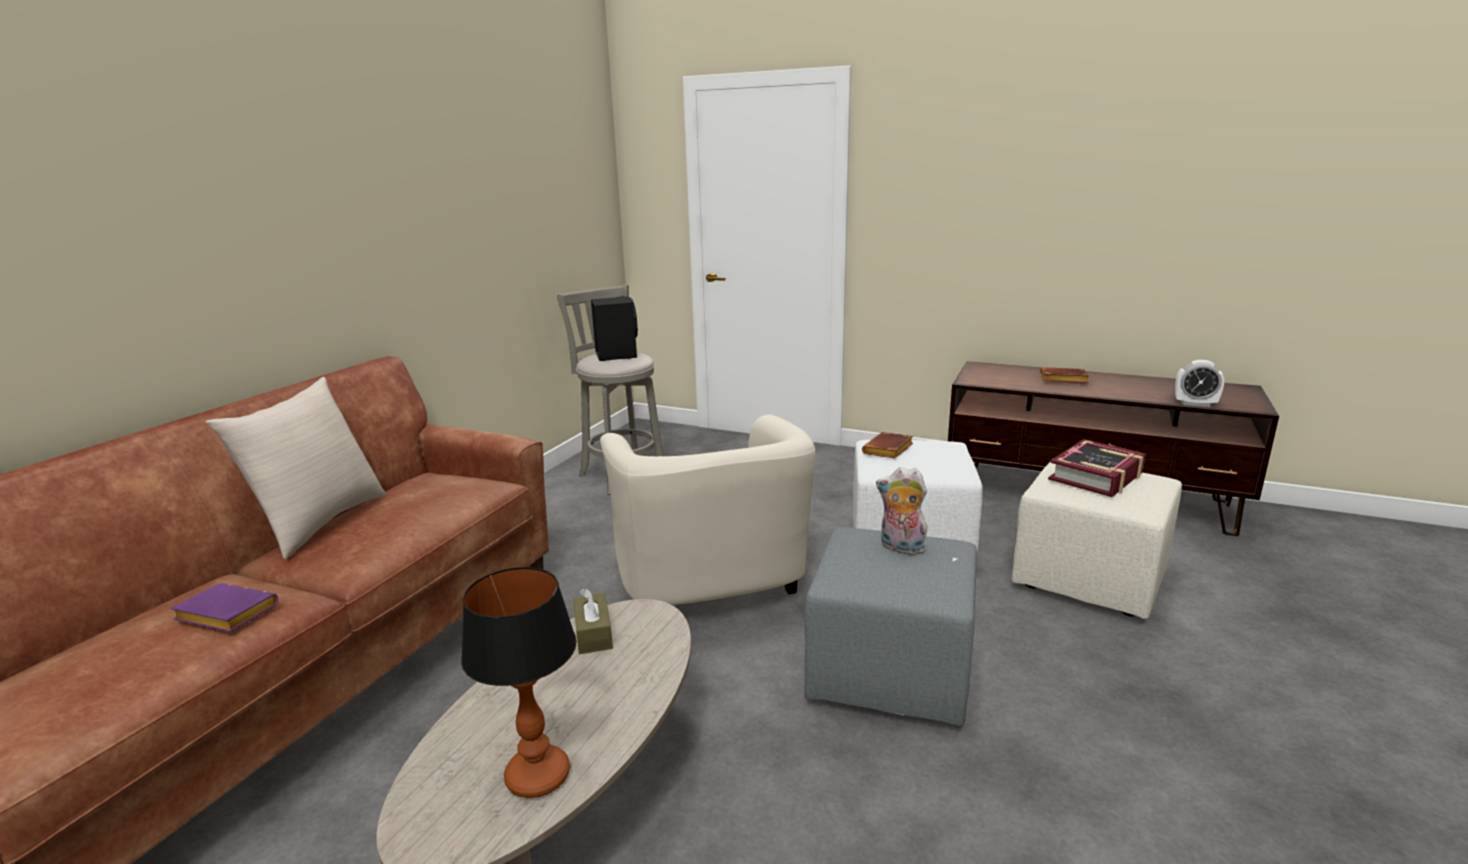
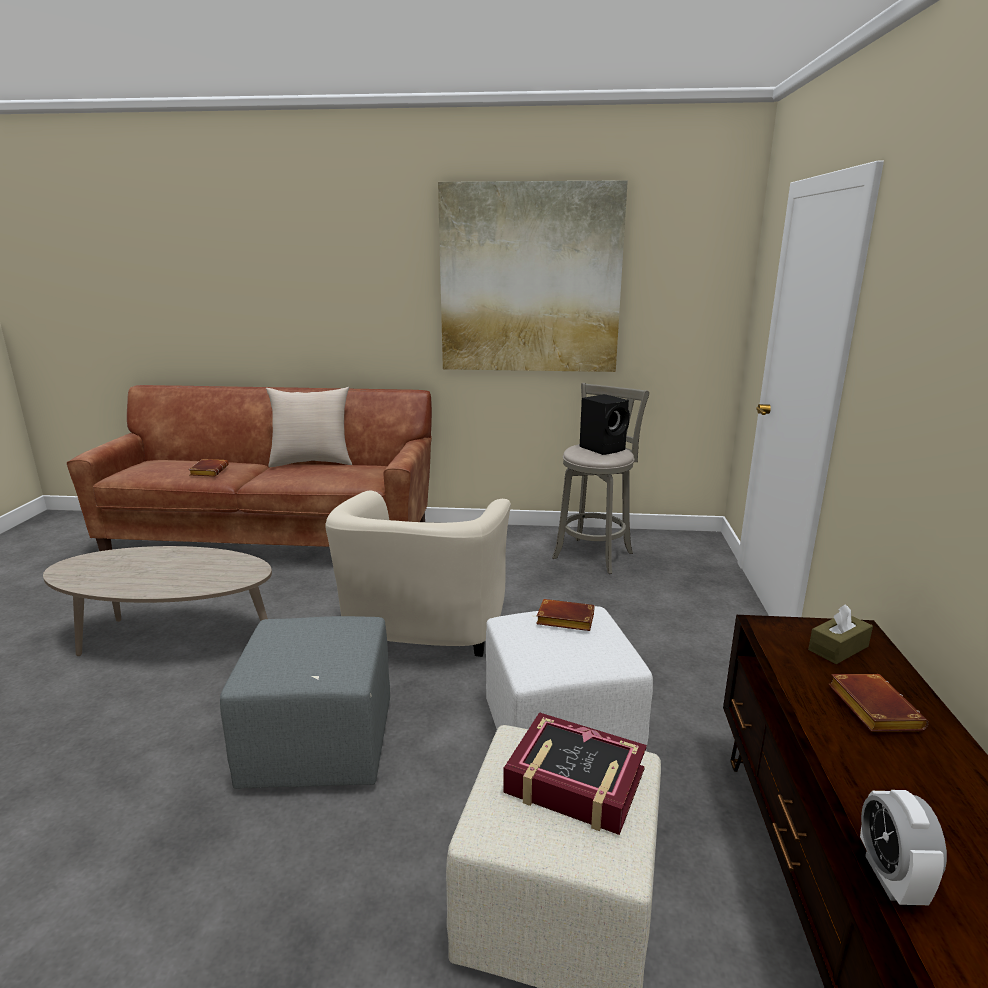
camera: 70 degrees right, 0 degrees up
(223, 615) = (208, 471): purple book -> brown book
(467, 180) = (530, 279): none -> picture
(538, 775) = (101, 578): table lamp -> none
(593, 633) = (229, 563): brown tissue box -> brown tissue box (838, 648)
(712, 589) = (423, 635): beige armchair -> beige armchair turned 45 degrees counterclockwise
(901, 548) = (330, 646): plush toy -> none

